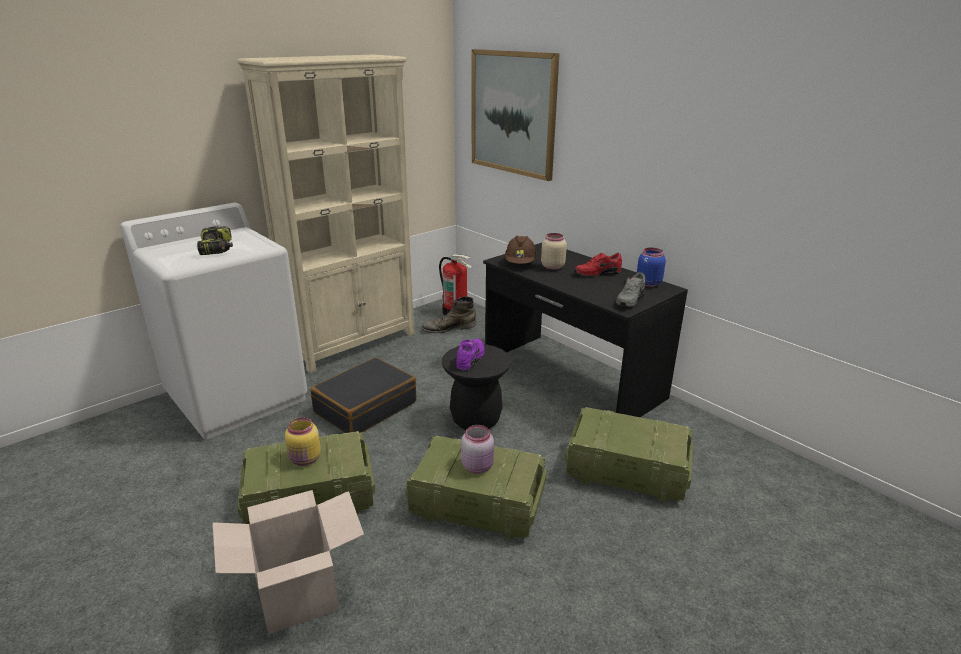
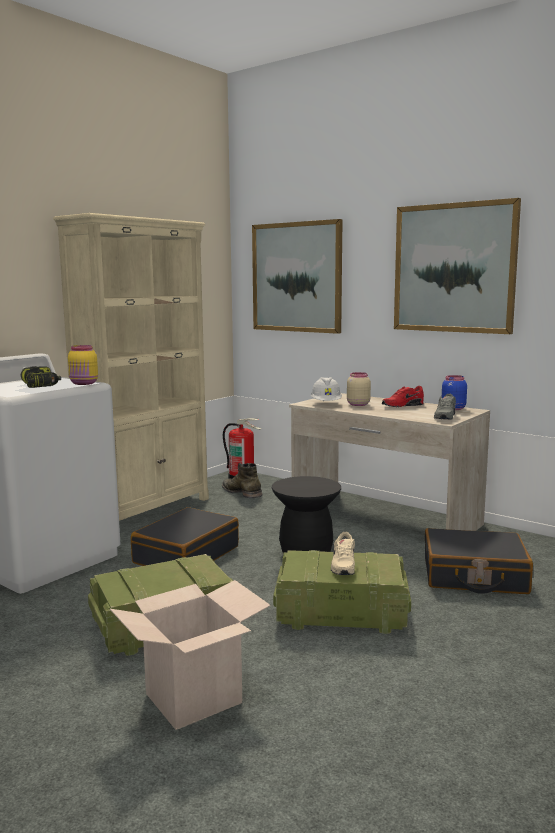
camera: 10 degrees left, 15 degrees down
(305, 459) = (163, 577): yellow jar -> yellow jar (84, 383)
(448, 328) = (241, 492): green boot -> green boot turned 75 degrees clockwise
(471, 359) = (301, 485): purple shoe -> none
(478, 466) = (342, 566): pink jar -> beige shoe
(520, 263) = (326, 404): brown hard hat -> white hard hat
(571, 379) = (384, 519): black desk -> beige desk
(628, 471) = (474, 576): crate -> black suitcase
(669, 126) = (454, 268): none -> picture

